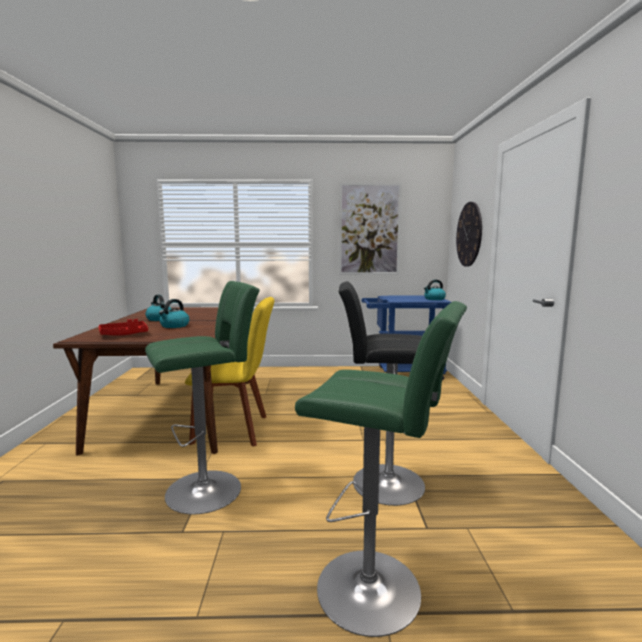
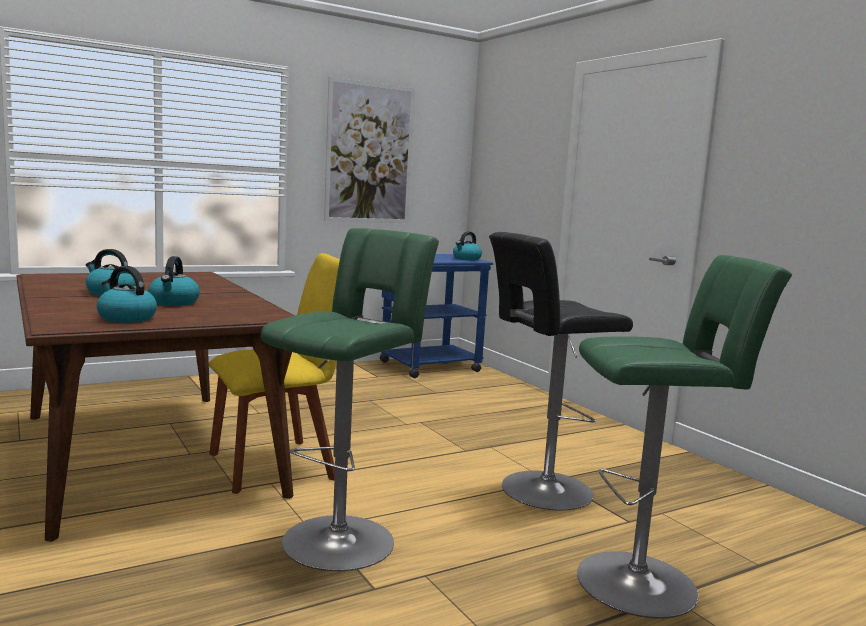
camera: 30 degrees left, 0 degrees up
(124, 334) = (126, 318): red tray -> kettle
(469, 234) = (516, 172): wall clock -> none

